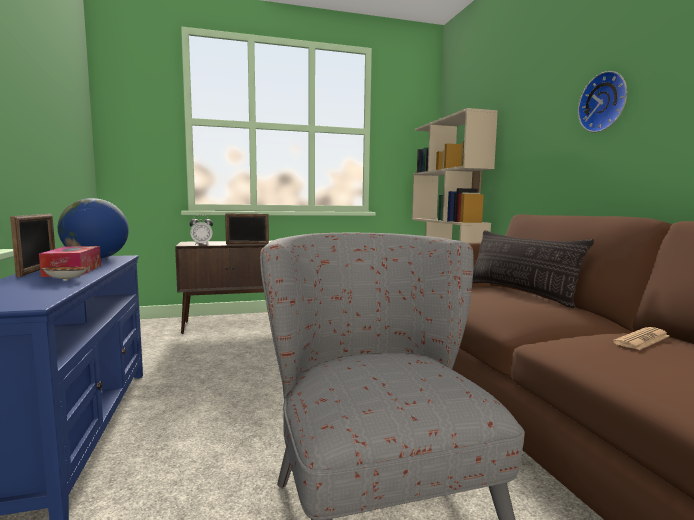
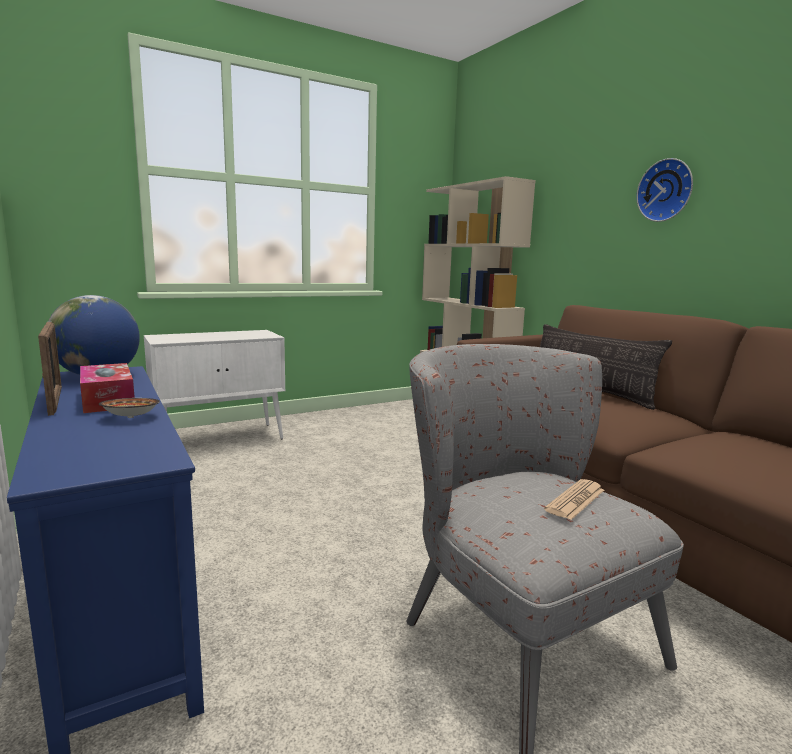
camera: 15 degrees left, 5 degrees up
(202, 244) = (183, 340): alarm clock -> none
(232, 324) = (221, 439): brown cabinet -> white cabinet
(247, 243) = (241, 337): picture frame -> none
(642, 339) = (739, 442): newspaper -> newspaper (575, 500)

